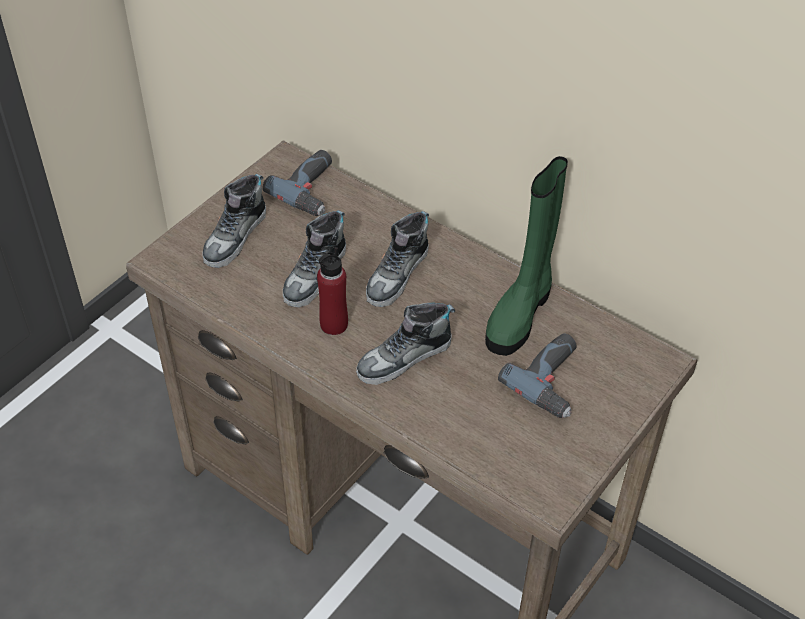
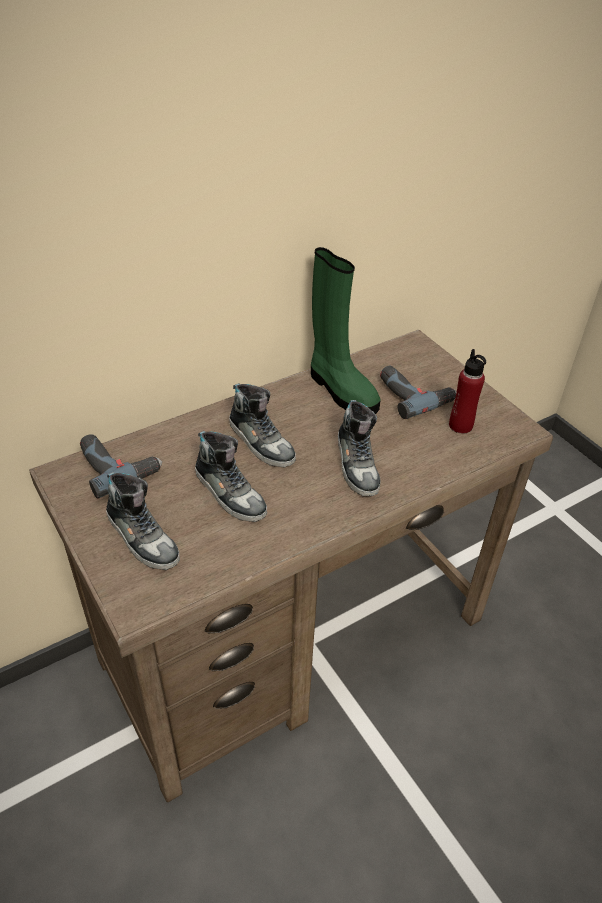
camera: 70 degrees left, 5 degrees down
(333, 324) = (297, 497): red bottle -> red bottle (460, 425)

